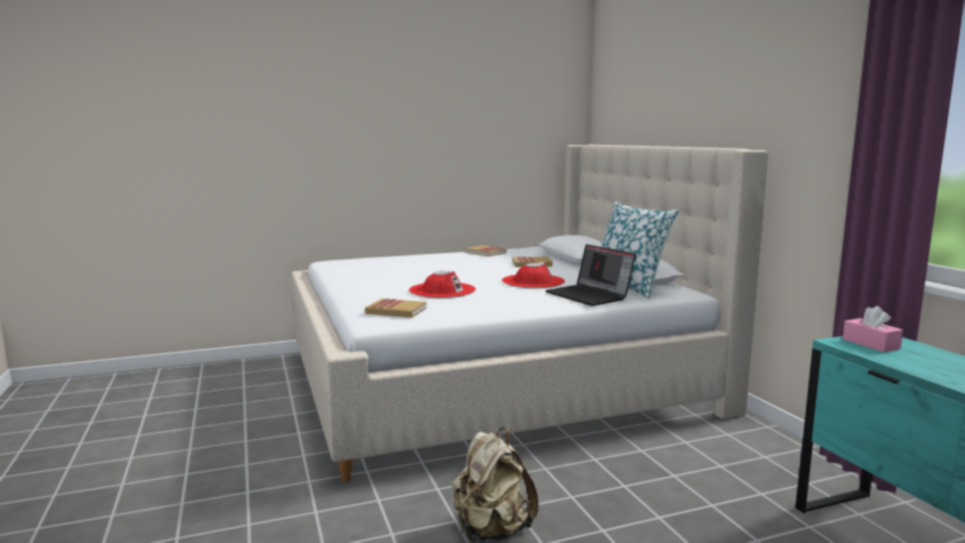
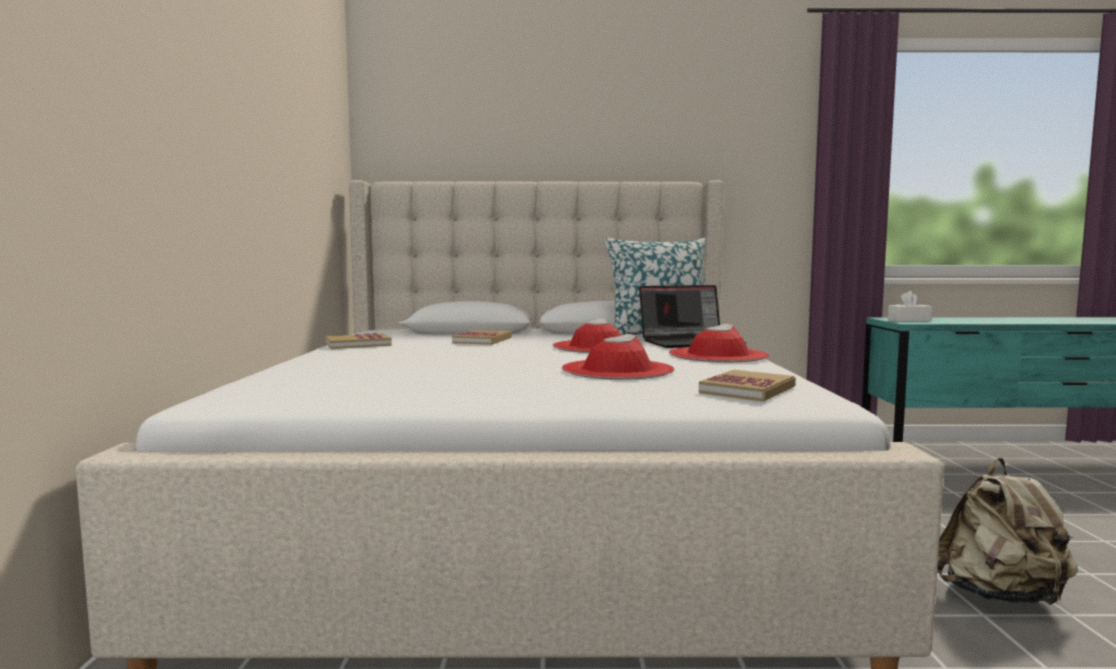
camera: 70 degrees left, 5 degrees down
(527, 302) = (717, 355): none -> red hat
(870, 344) = (909, 320): pink tissue box -> white tissue box

